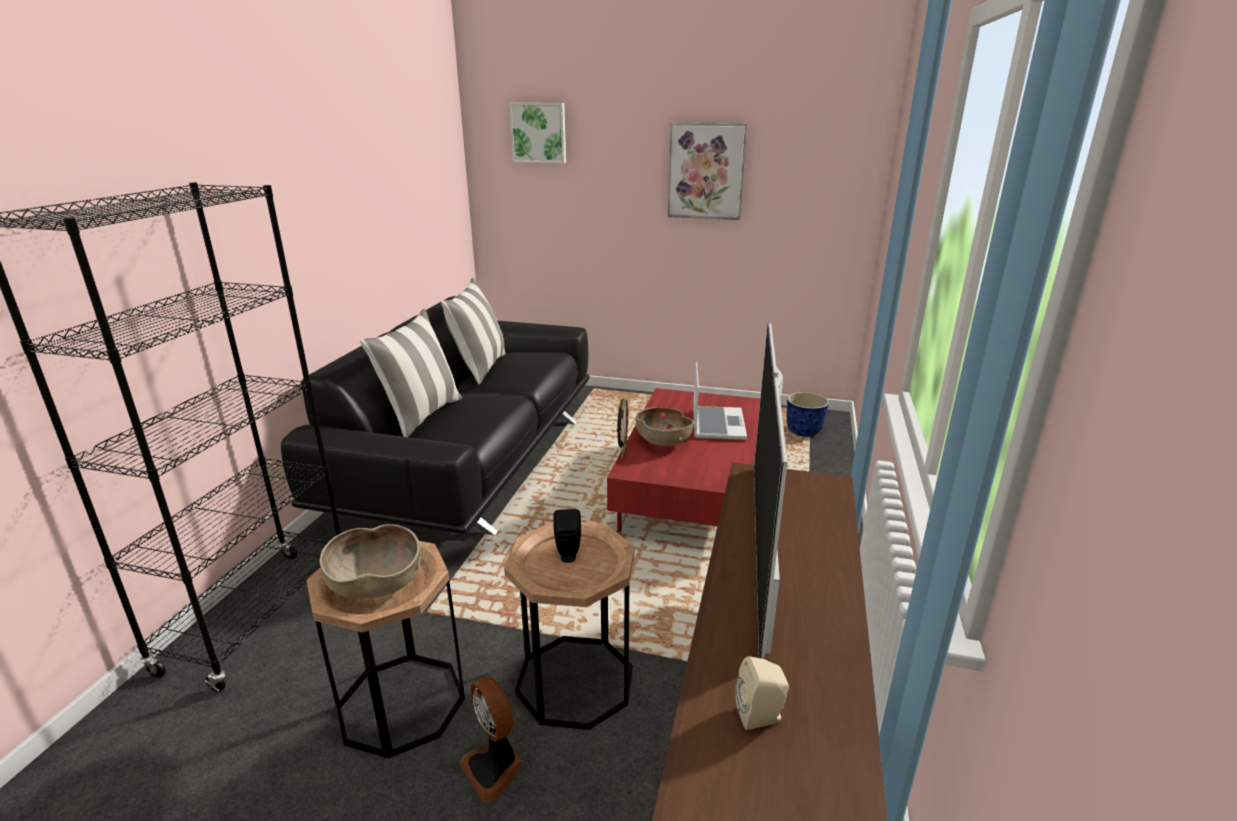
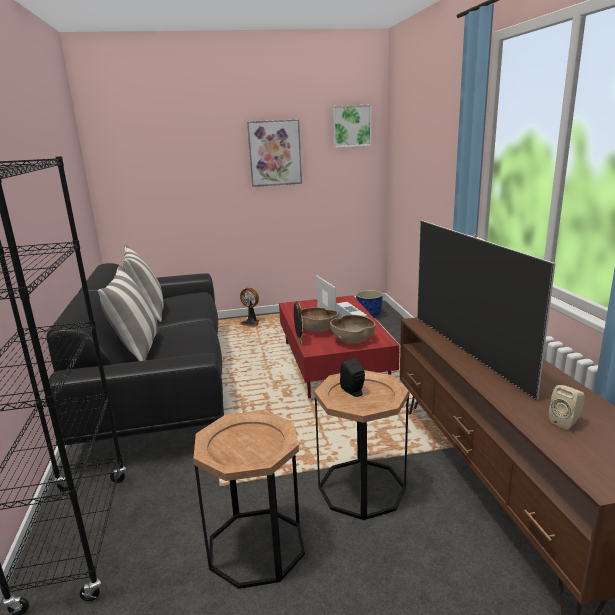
camera: 25 degrees left, 5 degrees down
(376, 584) = (246, 446): brown bowl -> brown bowl (352, 340)
(494, 768) = (358, 555): fan -> fan (251, 323)
(539, 133) = (146, 134): picture -> picture (351, 126)

